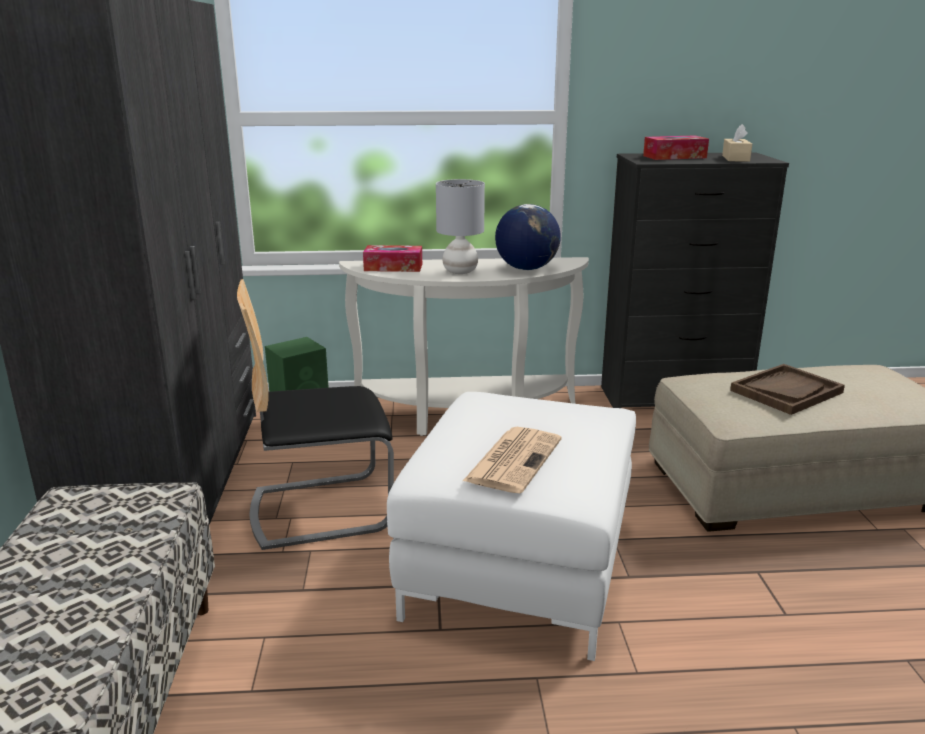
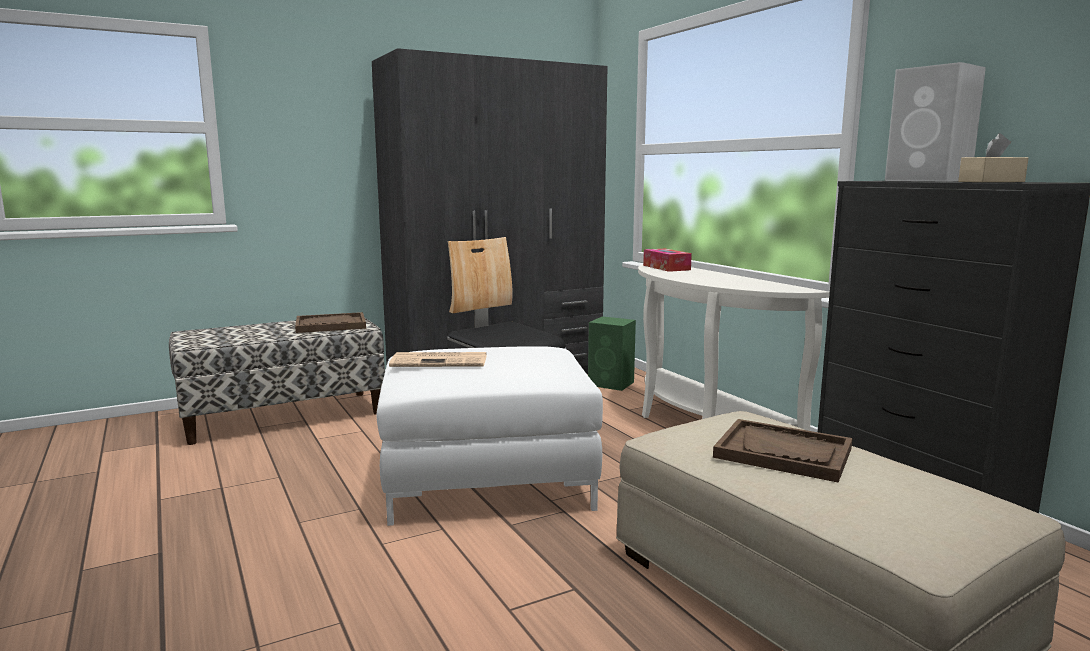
camera: 65 degrees right, 10 degrees down
(105, 522) = (330, 325): none -> brown tray
(460, 271) = (690, 276): grey table lamp -> none
(526, 268) = (740, 284): globe -> none
(674, 157) = (929, 180): tissue box -> white speaker

